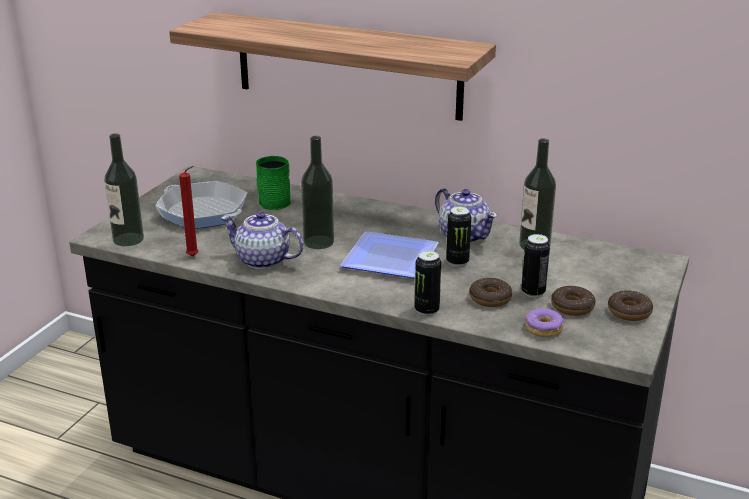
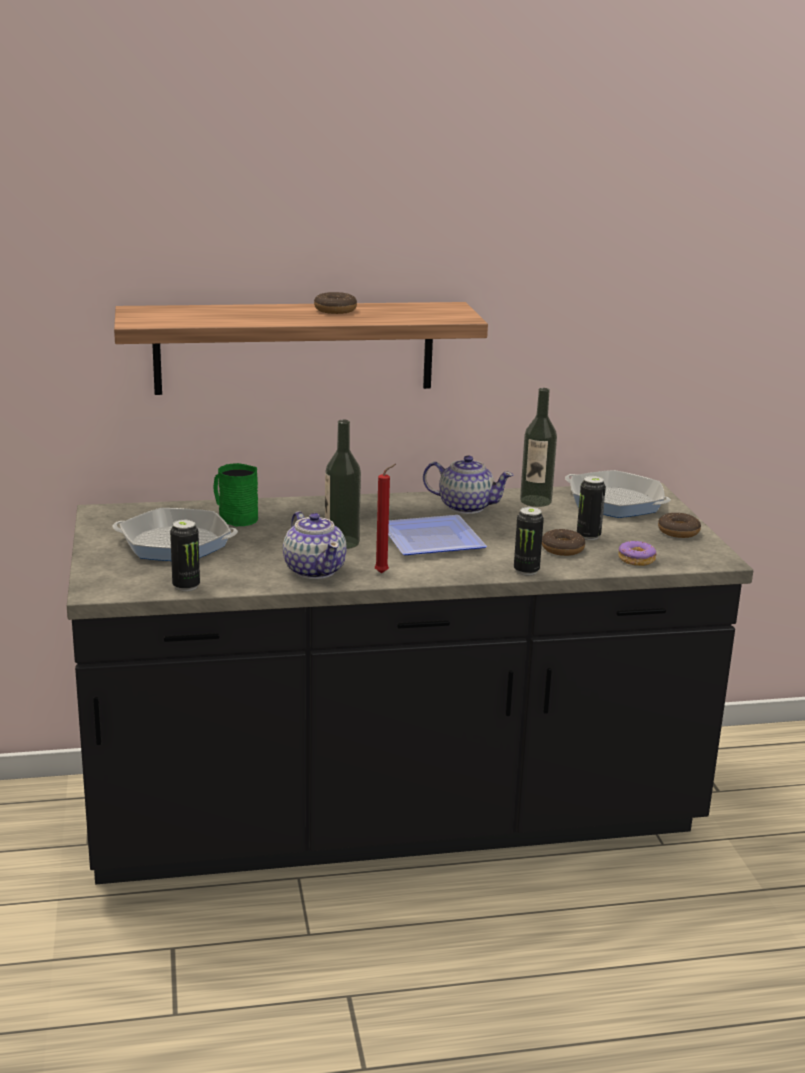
camera: 35 degrees left, 5 degrees down
(128, 239) = (136, 586): bottle -> none
(194, 256) = (237, 583): red candle -> red candle (383, 573)
(263, 261) = (315, 570): teapot -> teapot turned 105 degrees counterclockwise
(457, 262) = (492, 528): can -> can (186, 586)
(572, 307) = (633, 539): donut -> donut (335, 310)
(609, 265) = (615, 502): none -> frying pan

